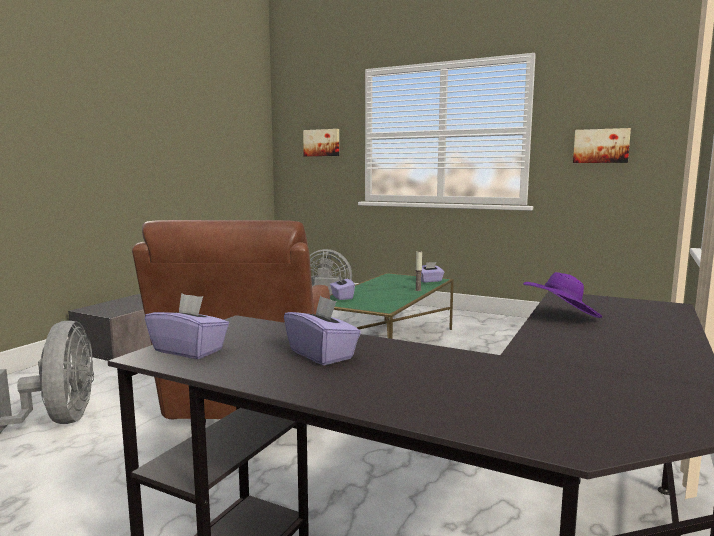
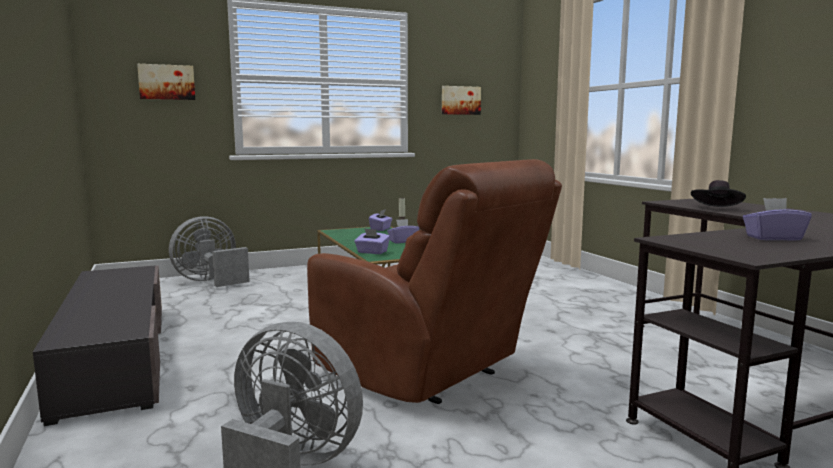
camera: 50 degrees left, 0 degrees up
(189, 350) = (742, 252): purple tissue box -> purple tissue box (403, 241)
(561, 317) = (717, 209): purple hat -> black hat

